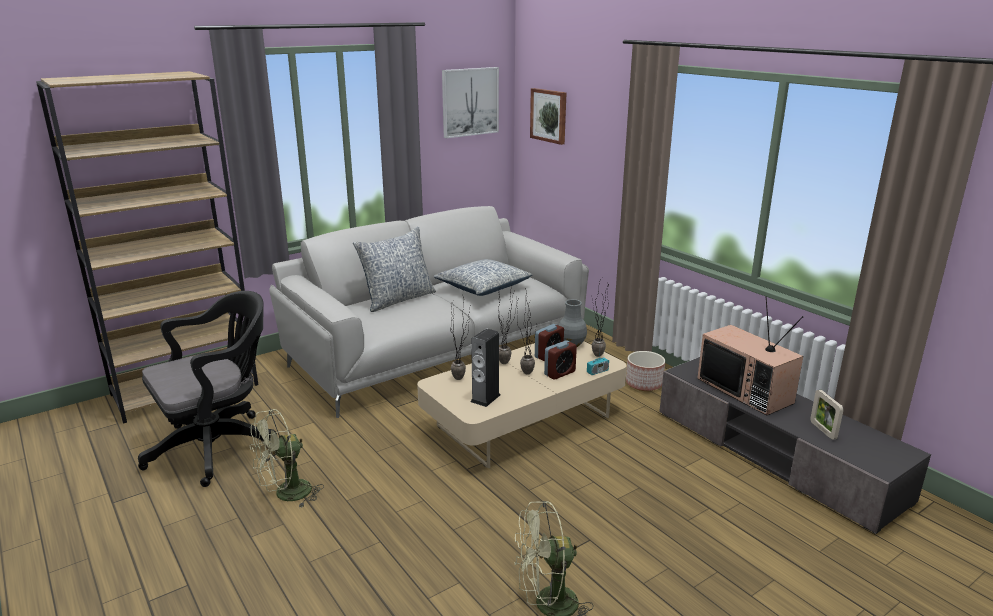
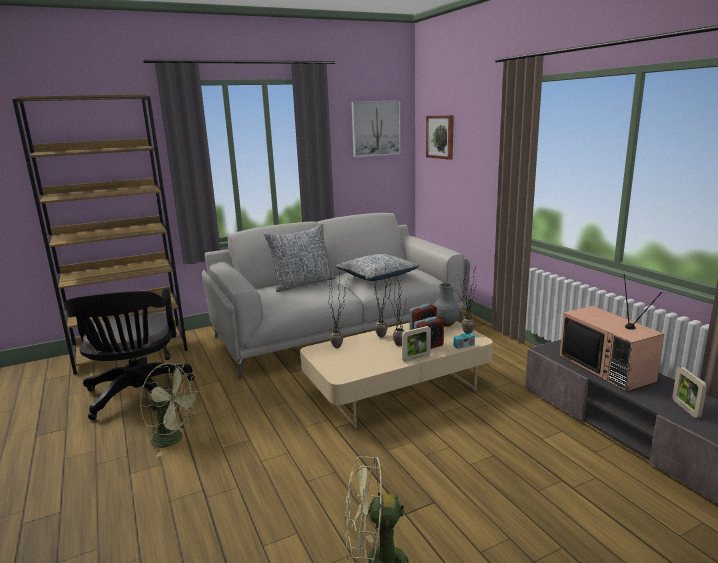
camera: 10 degrees right, 5 degrees down
(219, 446) = (137, 396): black office chair -> black office chair turned 105 degrees clockwise
(286, 495) = (174, 439): green fan -> green fan turned 135 degrees counterclockwise
(485, 398) = (355, 363): speaker -> none
(550, 388) = (416, 358): none -> picture frame
(644, 384) = (515, 363): planter -> none

